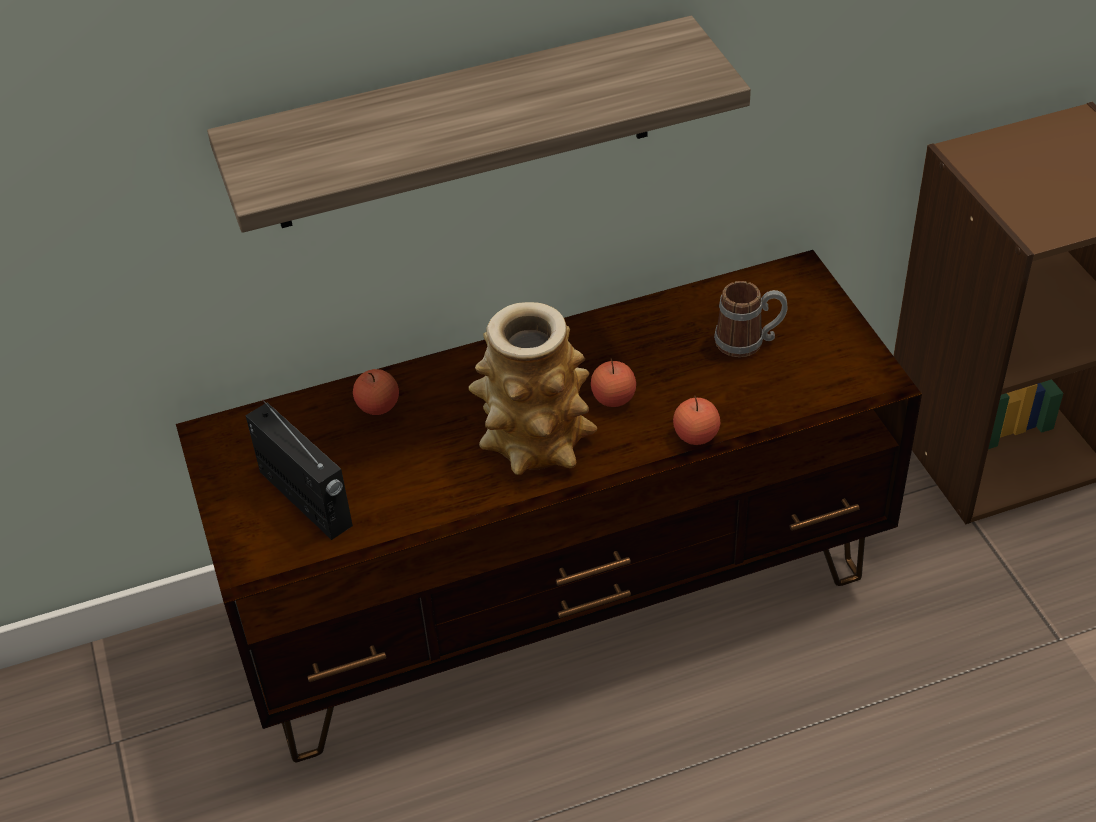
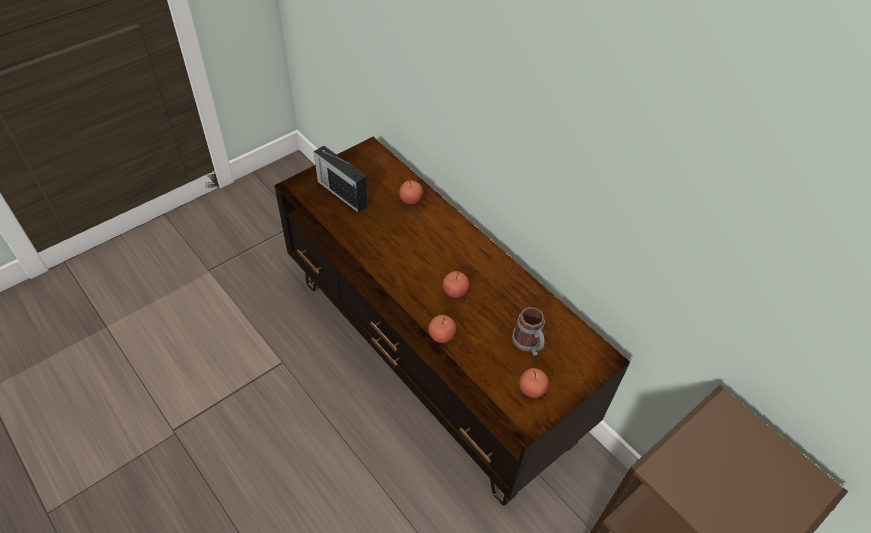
camera: 65 degrees right, 5 degrees up
(306, 500) = (341, 193): radio -> radio turned 105 degrees clockwise
(462, 125) = (498, 115): shelf -> none
(535, 439) = (411, 266): vase -> none
(828, 360) = (531, 389): none -> apple

